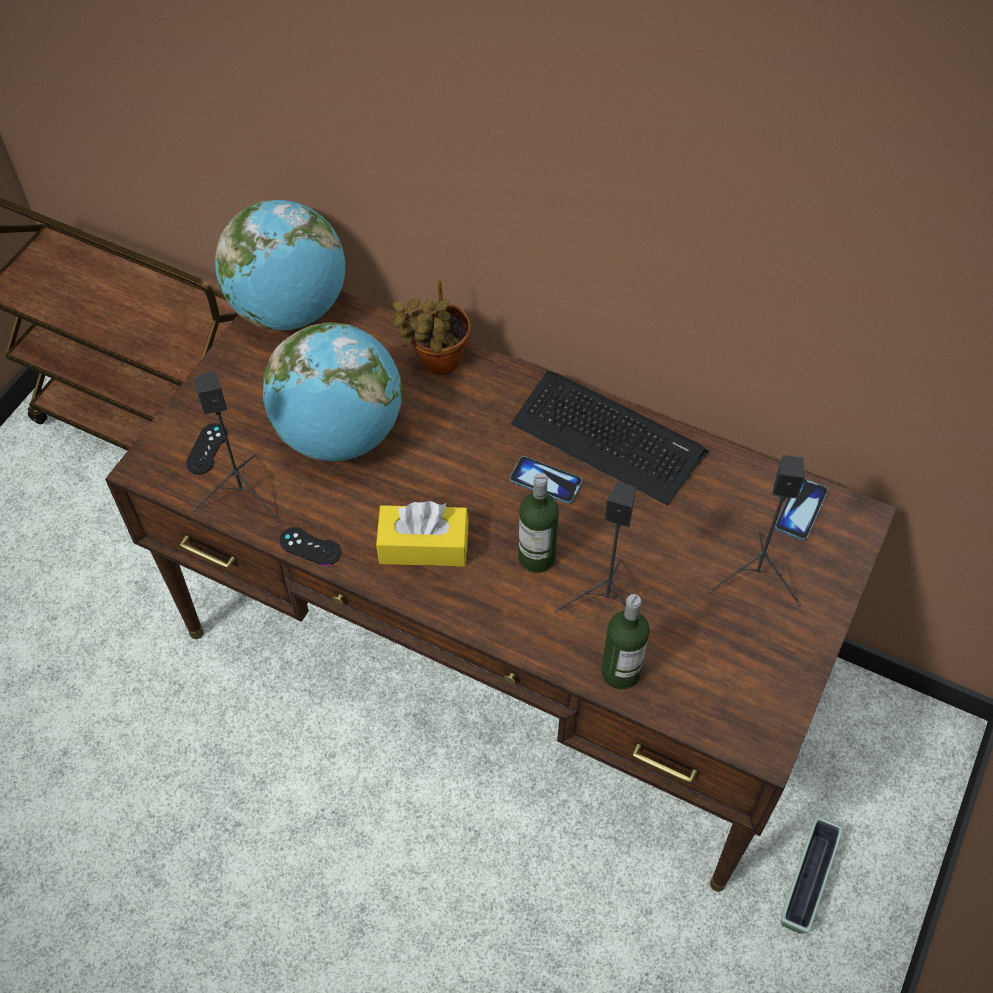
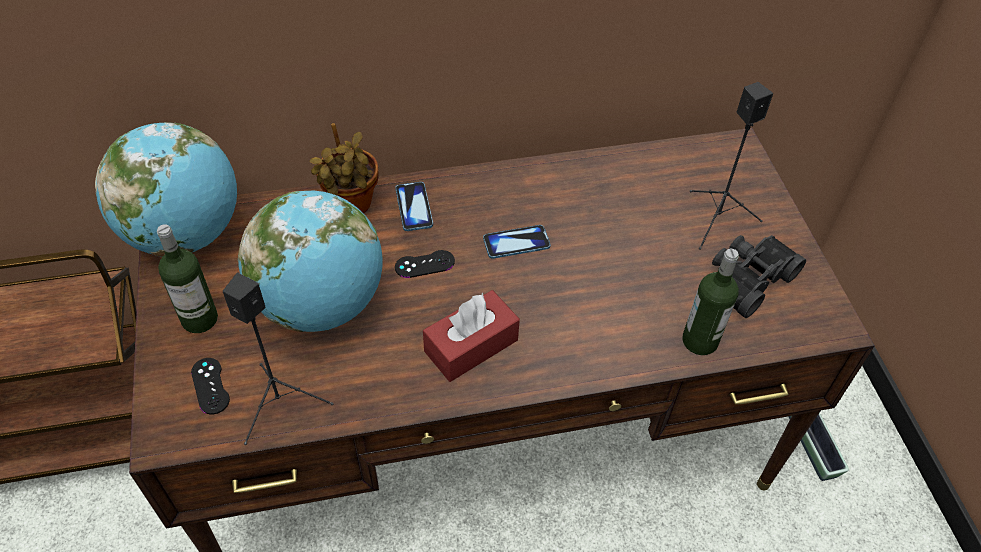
camera: 40 degrees left, 5 degrees down
(310, 546) = (379, 406): black game controller -> black game controller (424, 264)
(423, 545) = (471, 345): yellow tissue box -> red tissue box
(536, 557) = (563, 300): bottle -> bottle (199, 319)
(607, 437) = (530, 188): keyboard -> none
(607, 602) = (643, 299): black speaker -> none
(725, 648) = (747, 278): none -> black binoculars
(800, 509) = (699, 161): phone -> phone (414, 207)

